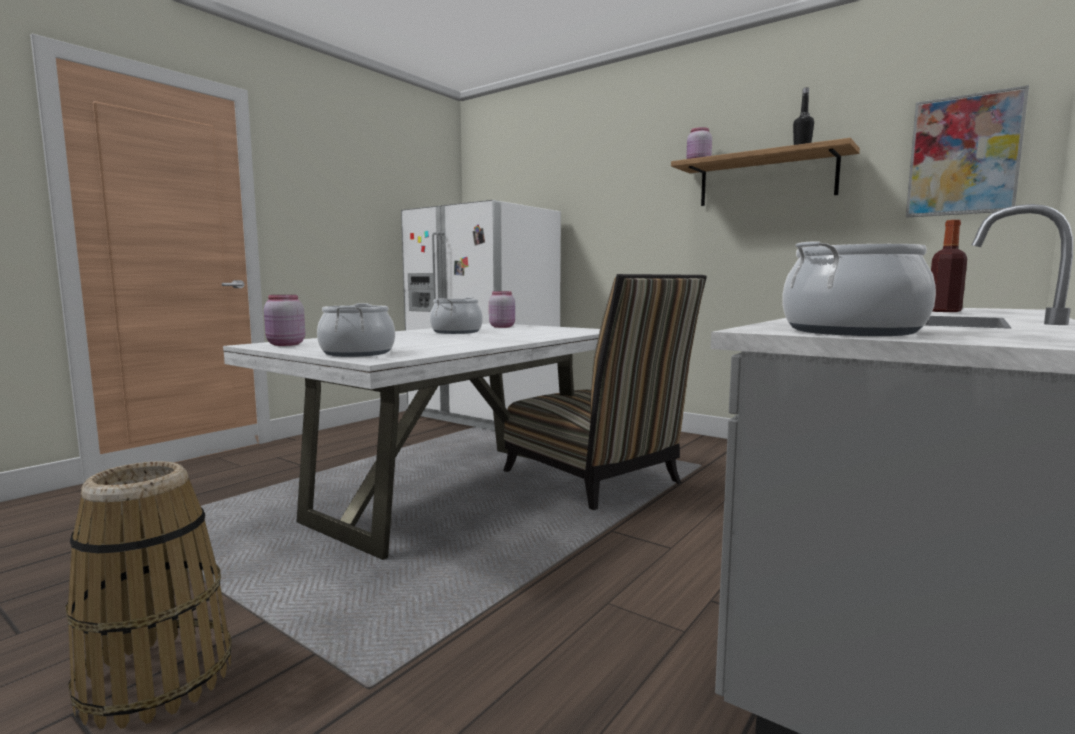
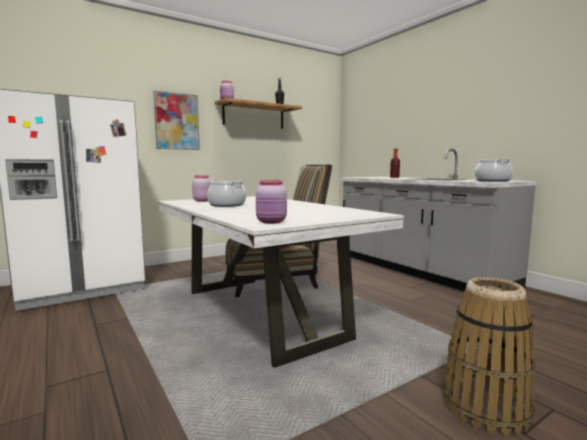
camera: 70 degrees left, 0 degrees up
(357, 353) = (346, 215): cooking pot -> none
(963, 155) = (318, 120): picture -> picture (177, 121)

